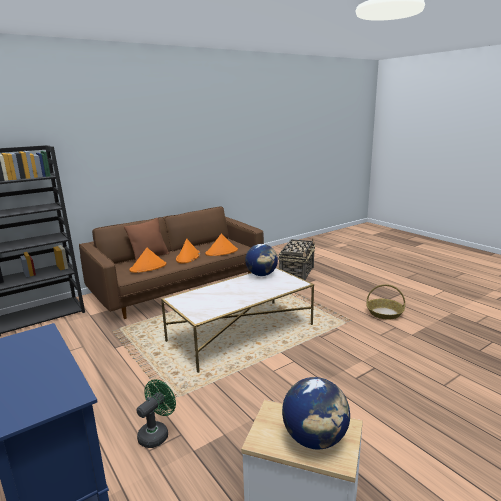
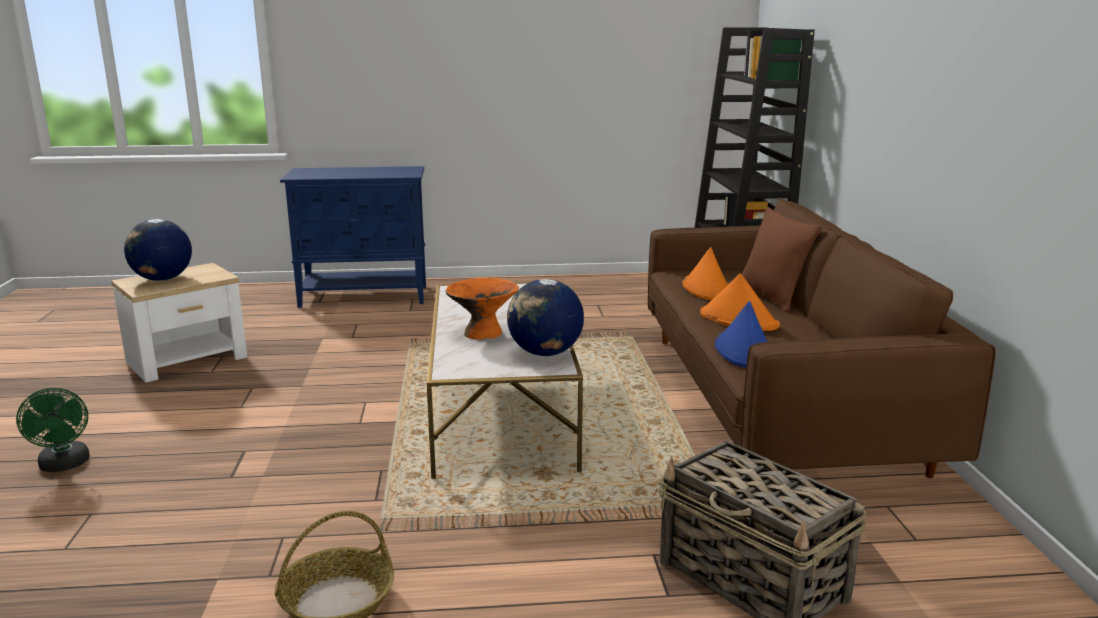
camera: 120 degrees right, 0 degrees up
(157, 433) = (372, 329): green fan -> green fan (64, 465)
(221, 252) = (744, 351): orange hat -> blue hat
(255, 290) = (483, 333): none -> orange bowl

